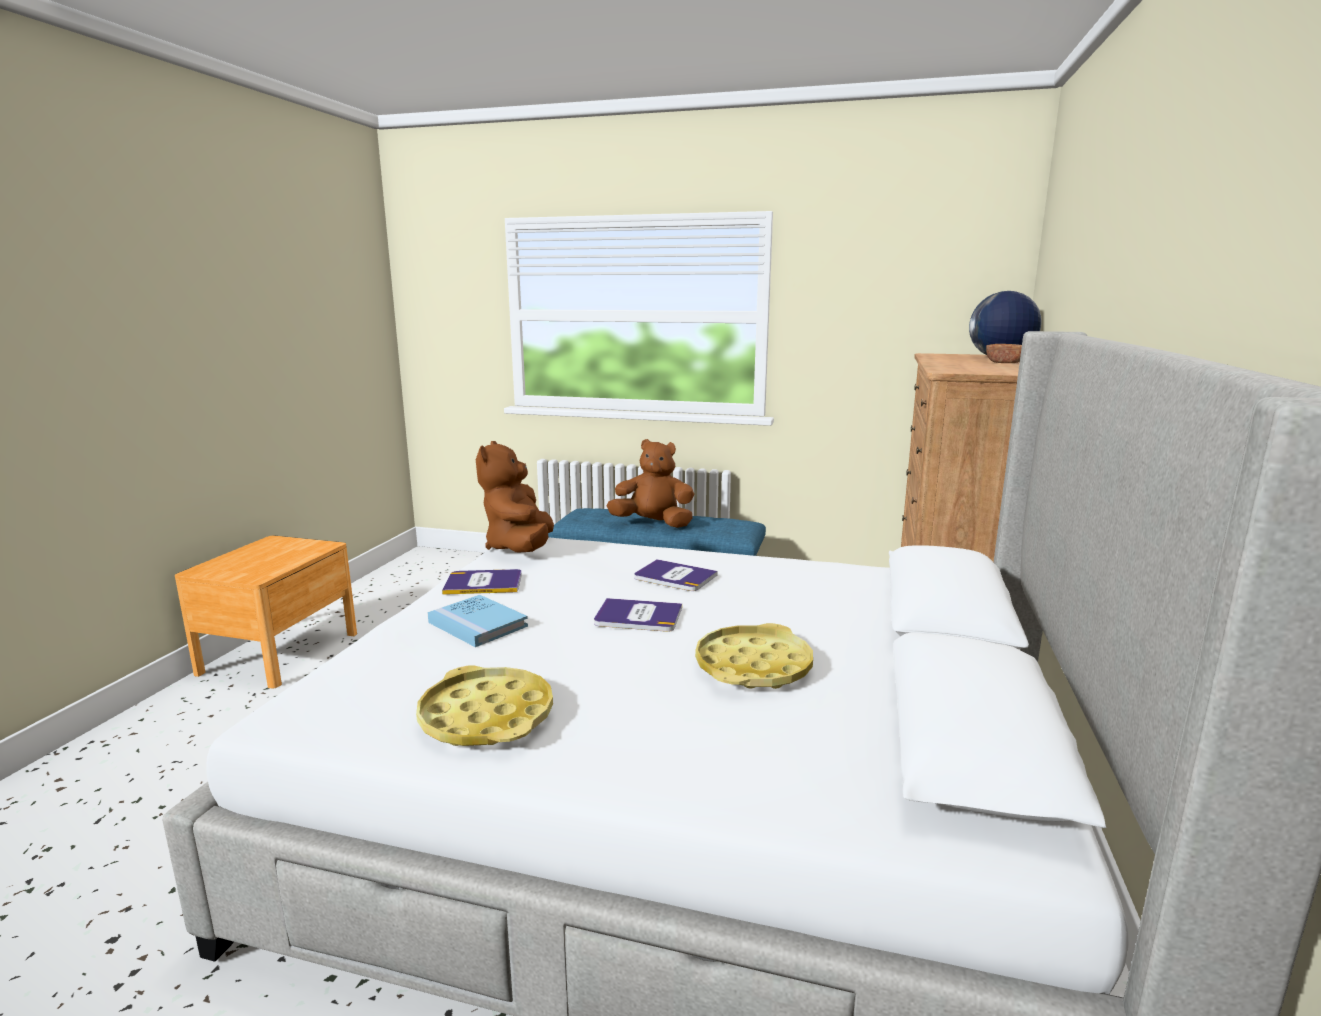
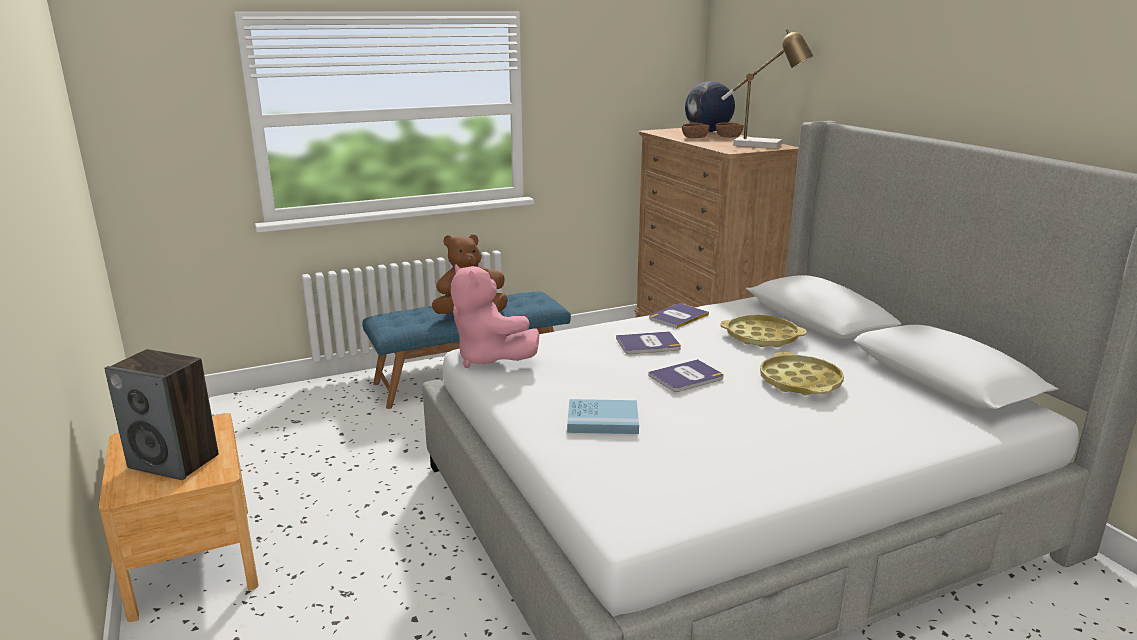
camera: 40 degrees left, 5 degrees up
(258, 561) = (175, 461): none -> speaker
(483, 583) = (535, 392): book -> book (678, 316)
(487, 717) = (744, 466): yellow tray -> yellow tray (761, 337)
(520, 548) = (489, 359): brown plush toy -> pink plush toy
(954, 360) = (694, 137): none -> brown bowl
(1017, 370) = (764, 145): none -> table lamp

